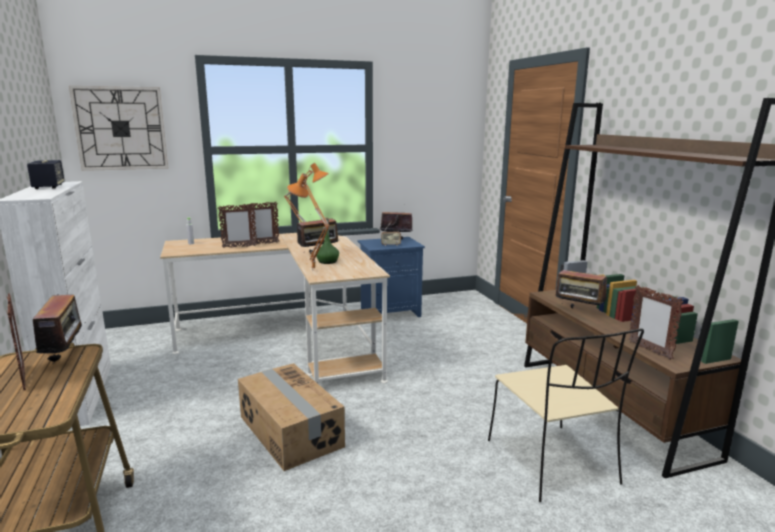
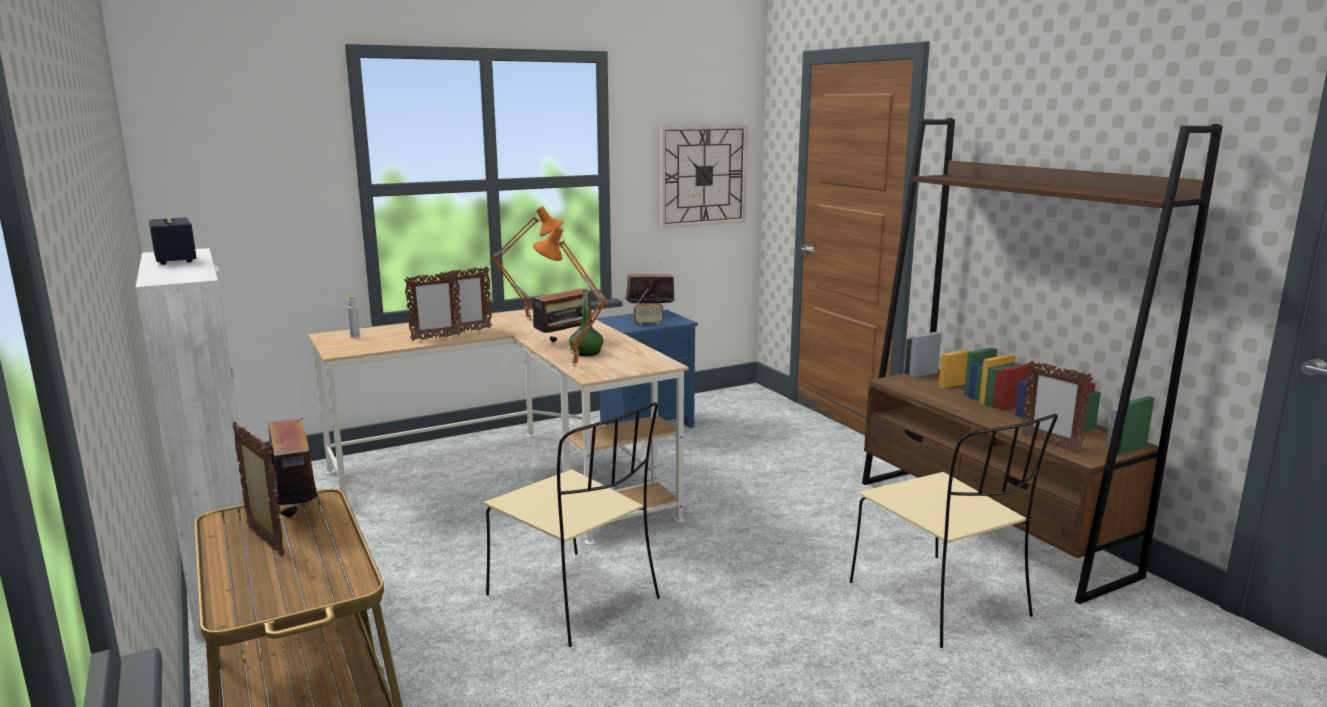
camera: 10 degrees left, 0 degrees up
(121, 128) = (231, 160): wall clock -> wall clock (703, 175)
(289, 431) = (576, 598): cardboard box -> beige chair
(578, 311) = (943, 401): radio -> none

